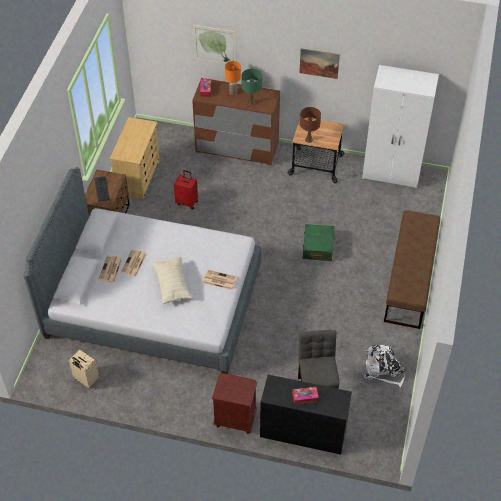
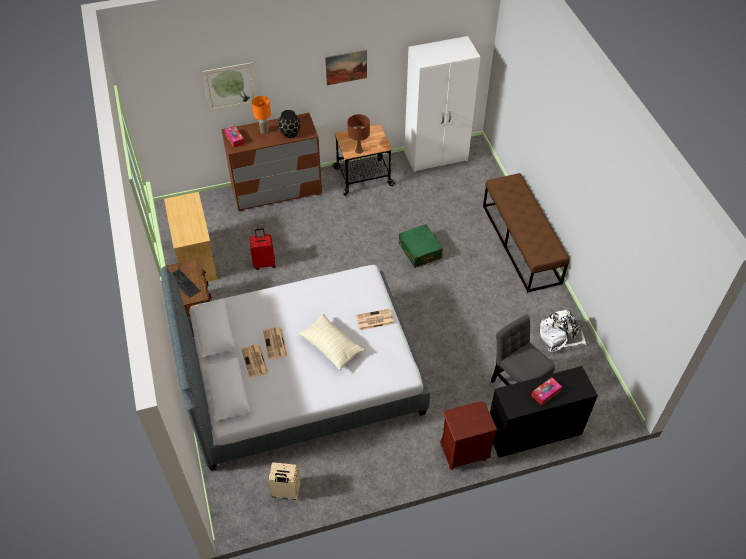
camera: 30 degrees left, 0 degrees up
(251, 102) = (290, 134): green table lamp -> black vase

